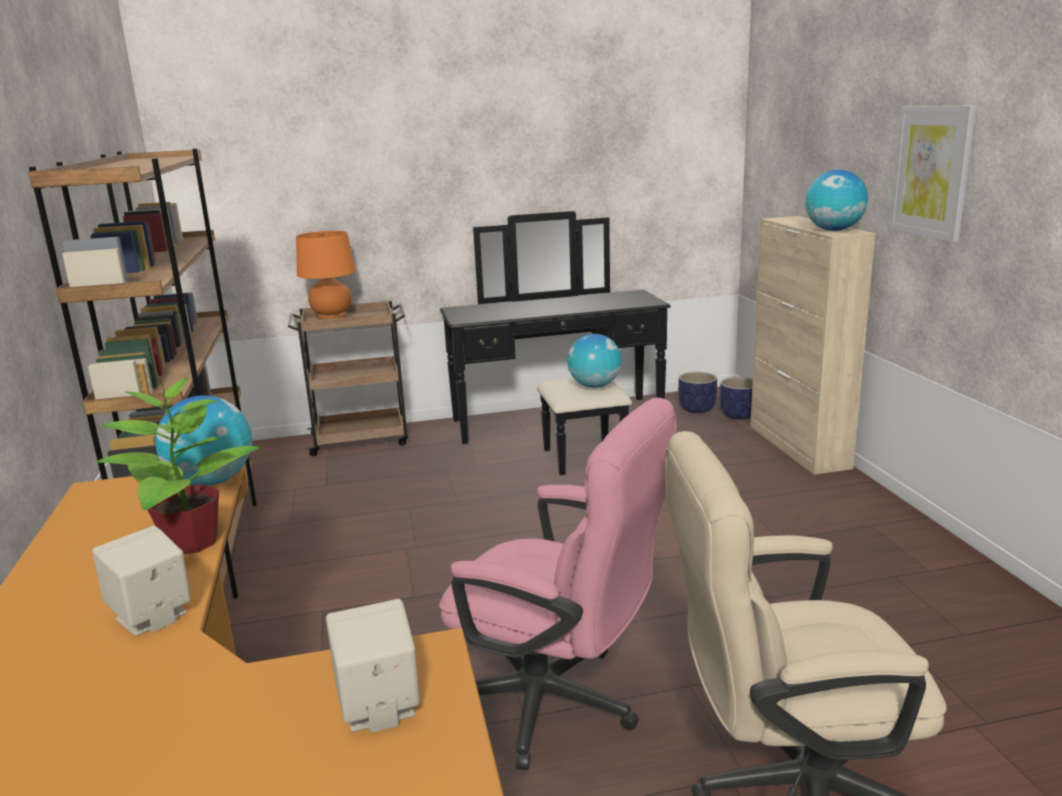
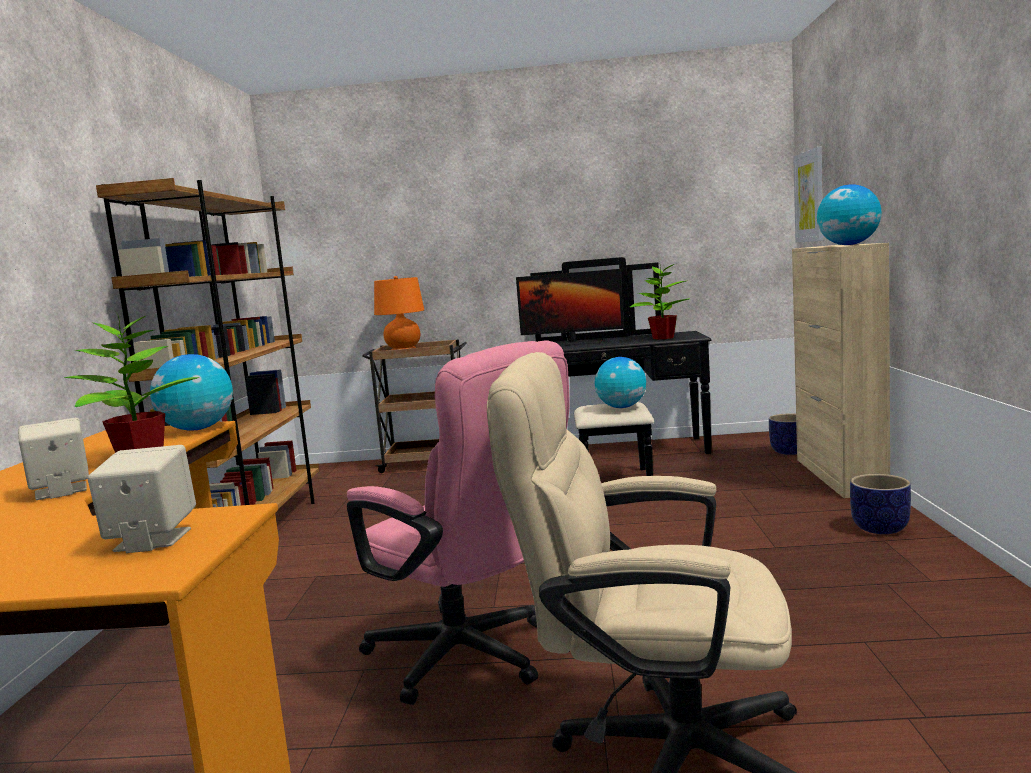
camera: 15 degrees right, 10 degrees down
(522, 306) = (572, 343): none -> monitor
(618, 302) = (662, 338): none -> potted plant
(696, 409) = (749, 446): planter -> planter (879, 528)
(931, 171) = (927, 167): picture -> picture (810, 196)

